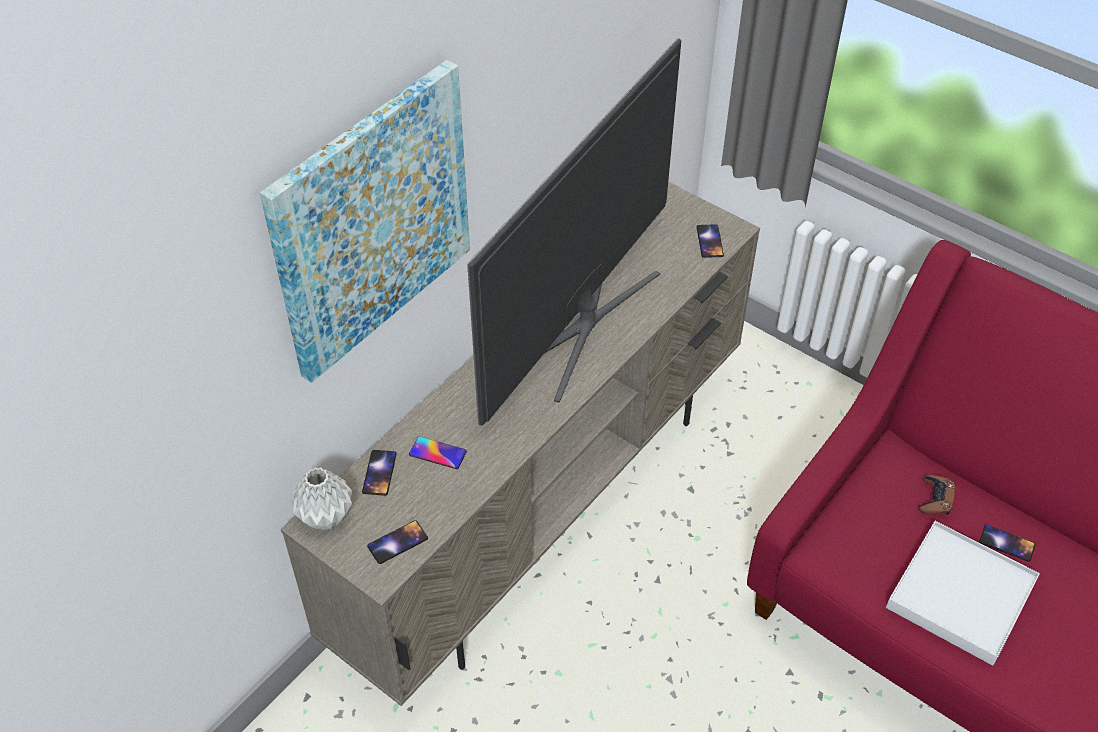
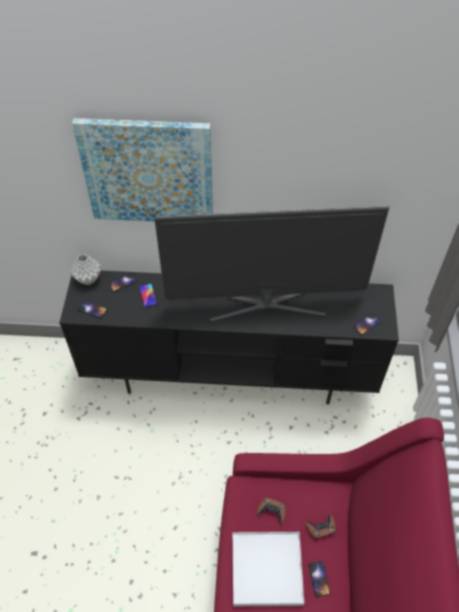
camera: 55 degrees right, 5 degrees up
(547, 510) = (231, 375): beige tv stand -> black tv stand
(877, 539) = (272, 511): none -> brown game controller

